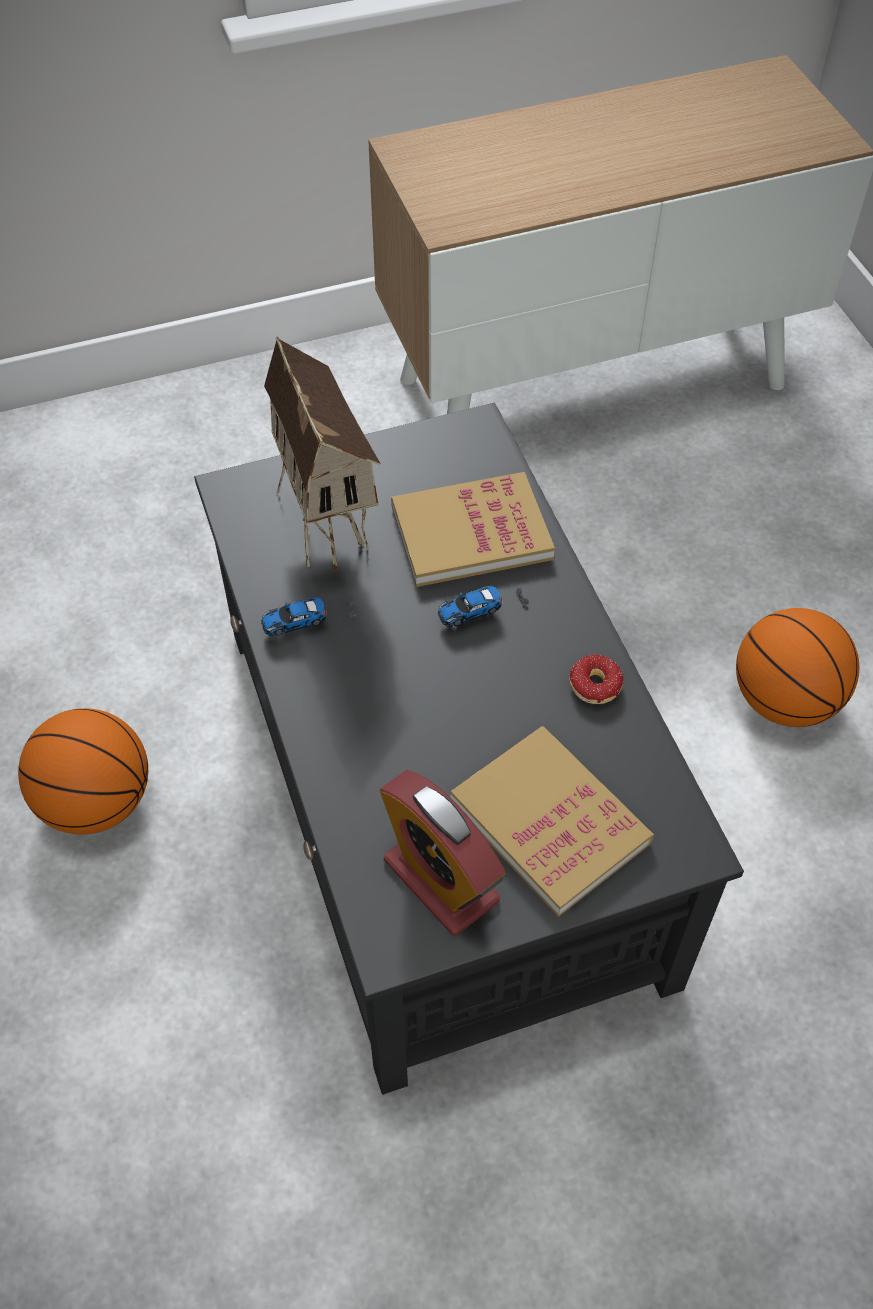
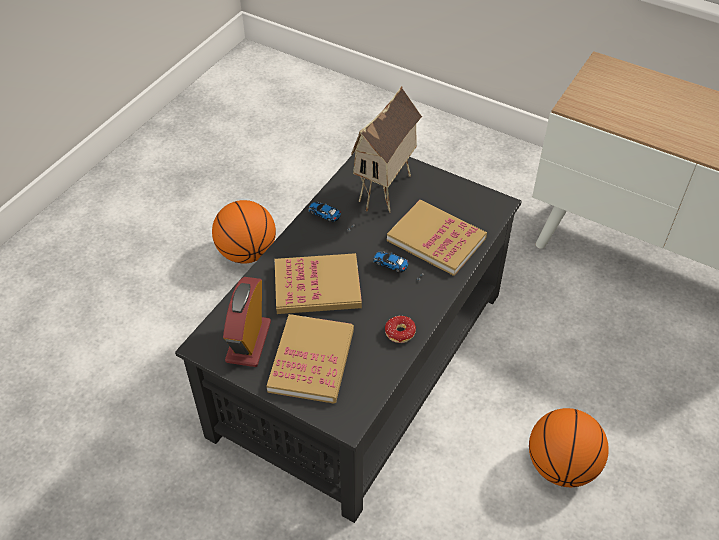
camera: 50 degrees right, 5 degrees down
(420, 724) = (317, 287): none -> book

